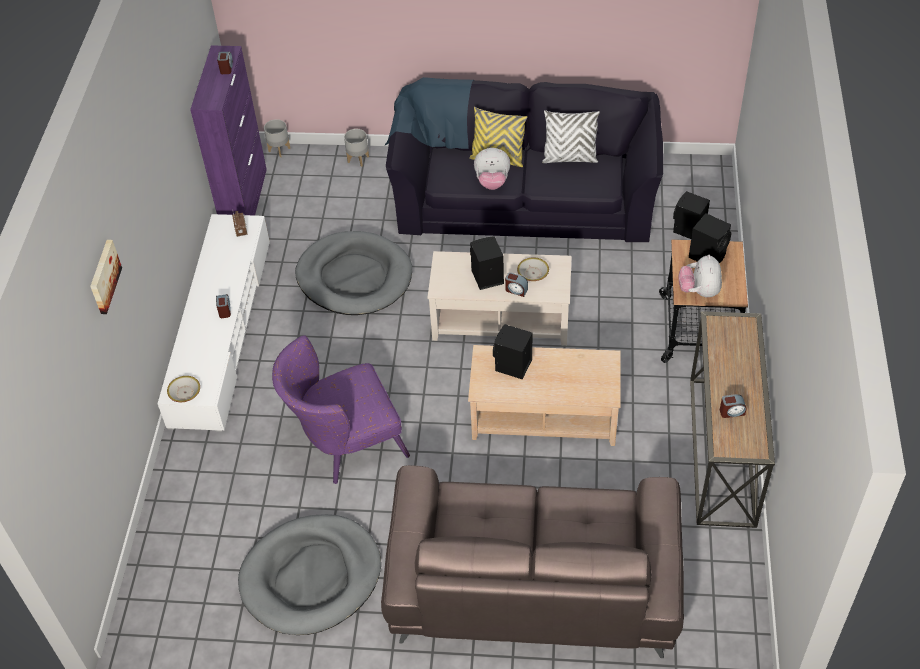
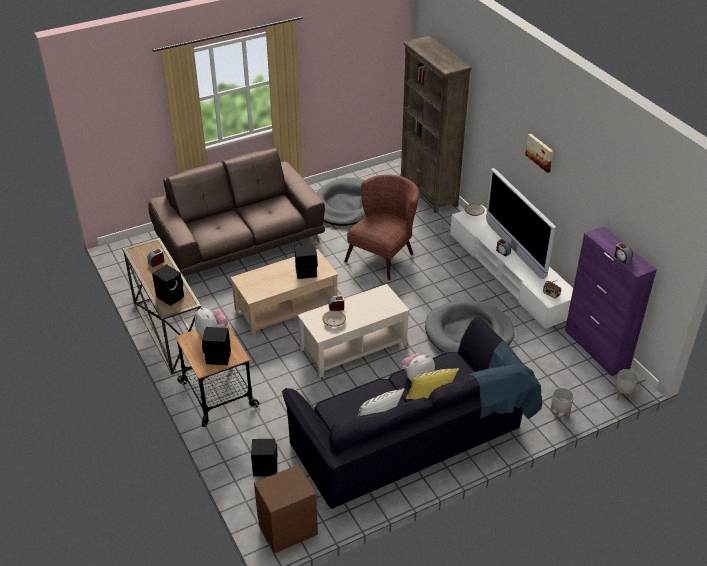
camera: 145 degrees right, 10 degrees down
(103, 276) = (491, 98): picture -> picture (540, 152)
(162, 538) = (428, 192): none -> brown bookcase
(208, 306) = (514, 250): none -> television
(344, 443) = (384, 254): purple armchair -> brown armchair
(486, 277) = (361, 307): black speaker -> black speaker (171, 296)
(697, 170) = (288, 529): none -> brown nightstand

